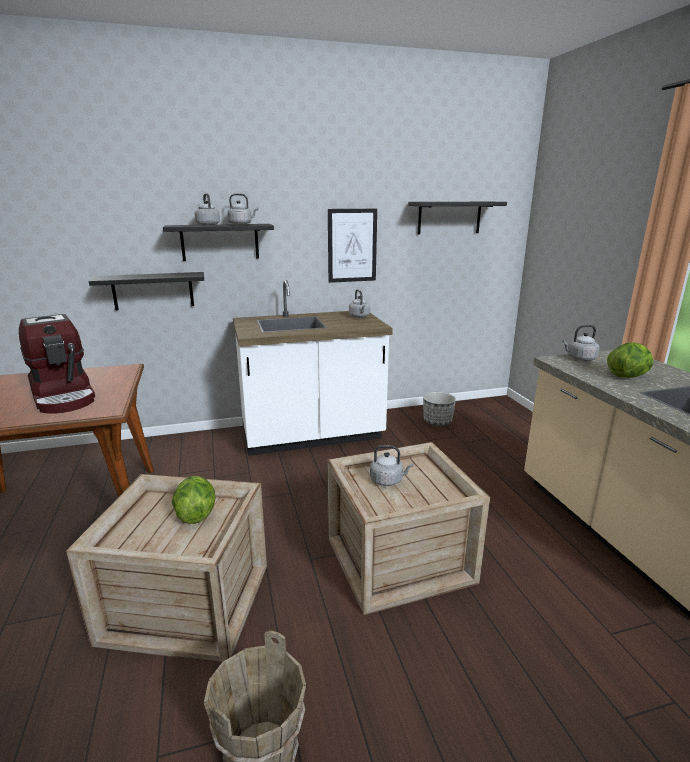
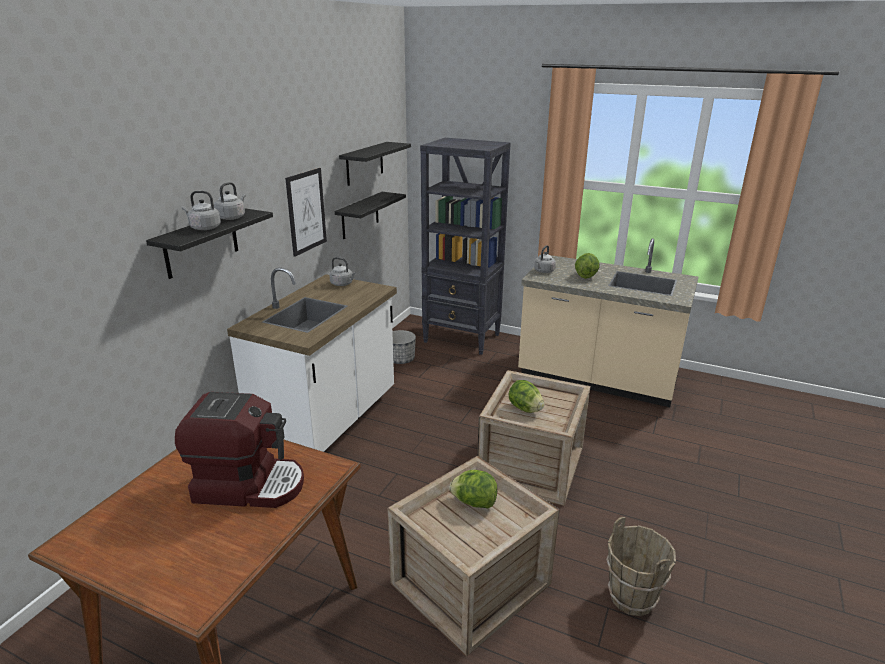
camera: 50 degrees left, 5 degrees up
(153, 291) = (142, 329): black shelf -> black shelf (360, 215)
(388, 480) = (525, 409): grey kettle -> lettuce
(523, 430) = (462, 338): none -> black bookcase

